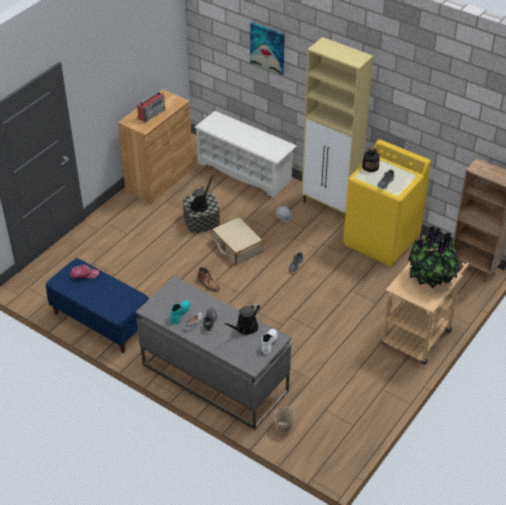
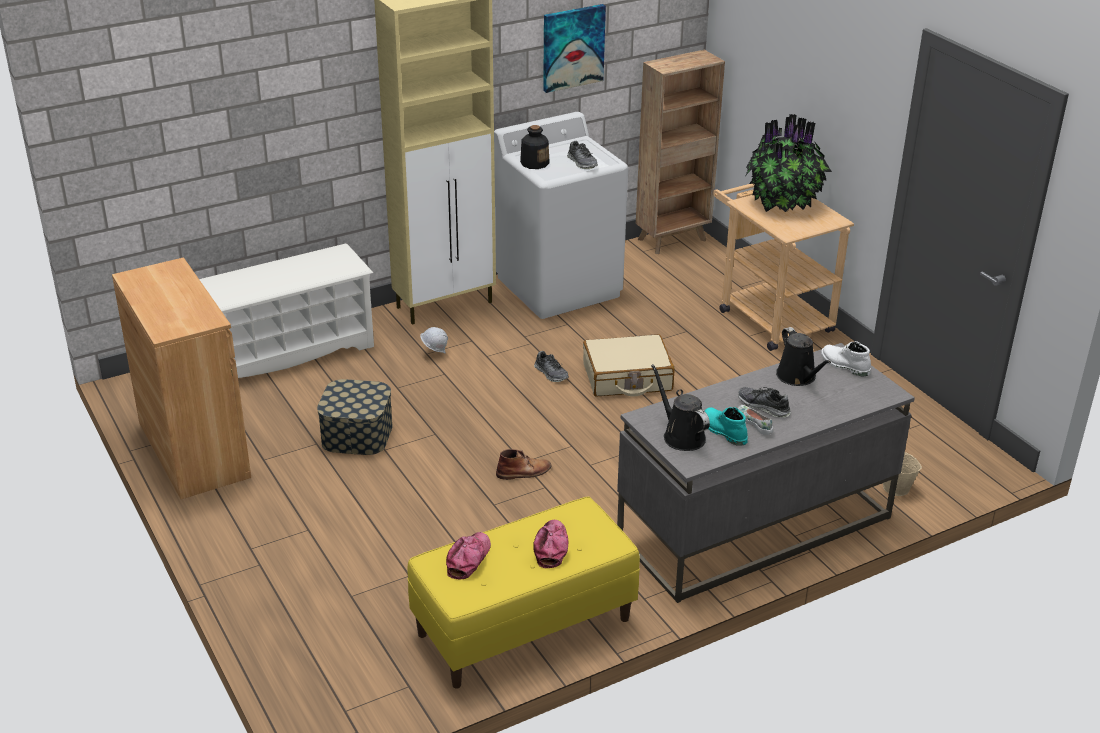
camera: 65 degrees left, 10 degrees down
(100, 321) = (523, 627): blue bench -> yellow bench
(105, 296) = (551, 547): none -> cap
(152, 114) = (175, 302): radio -> none
(200, 205) = (356, 400): black watering can -> black watering can (681, 436)
(237, 246) = (457, 416): beige suitcase -> beige suitcase (627, 378)
(267, 48) = (259, 85): picture -> picture (572, 47)
(381, 240) = (559, 286): yellow washing machine -> white washing machine

